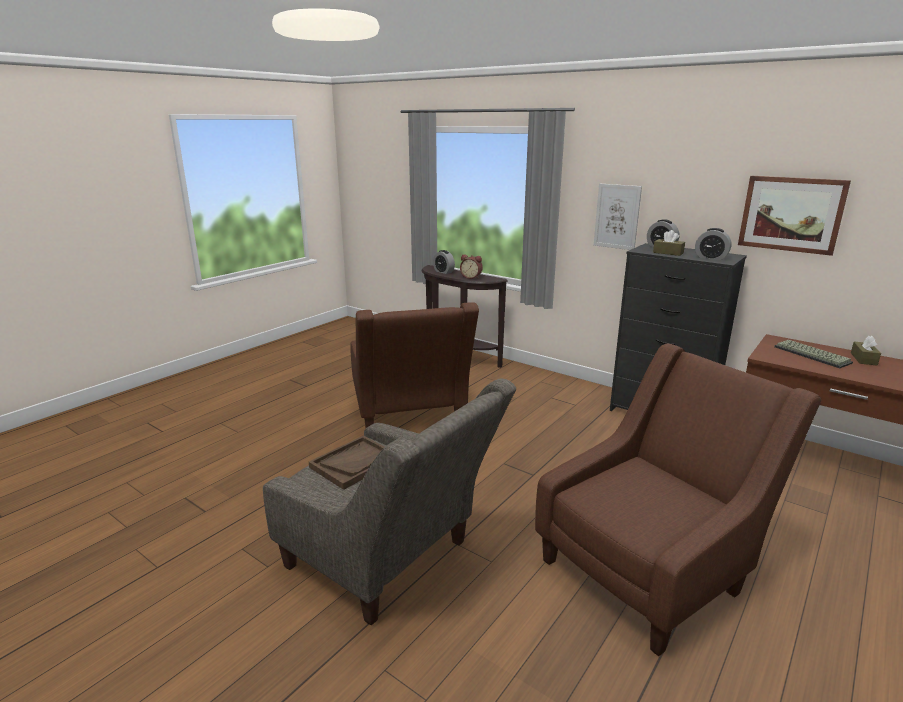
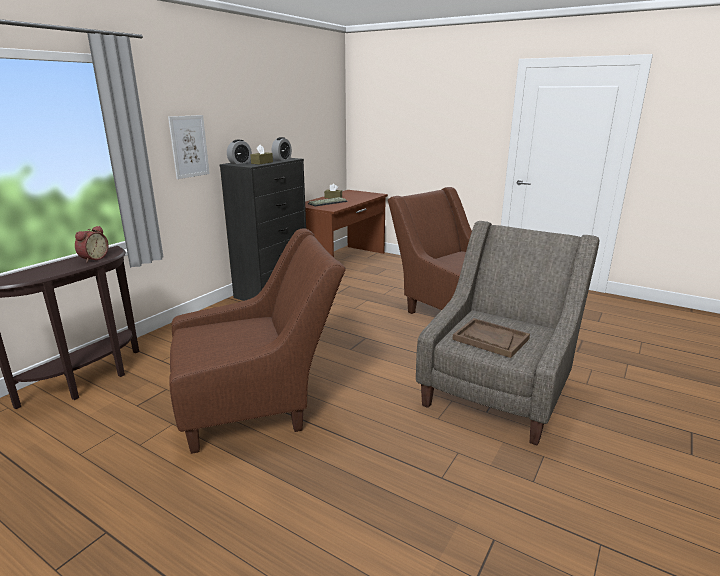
camera: 95 degrees left, 0 degrees up
(443, 272) = (41, 272): alarm clock -> none
(791, 214) = (282, 124): picture -> none

